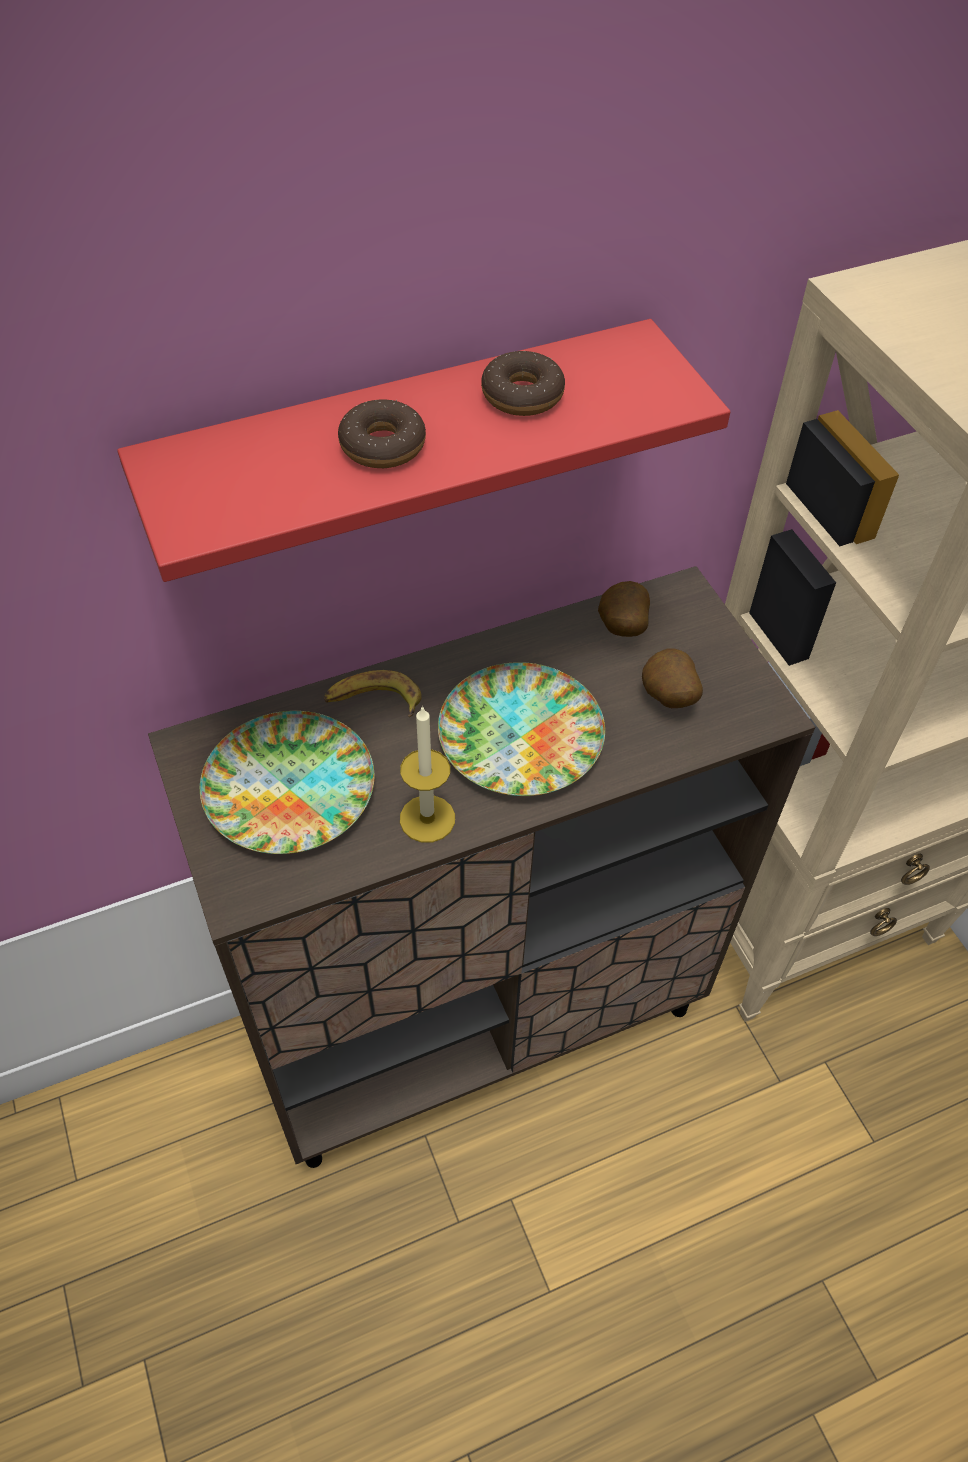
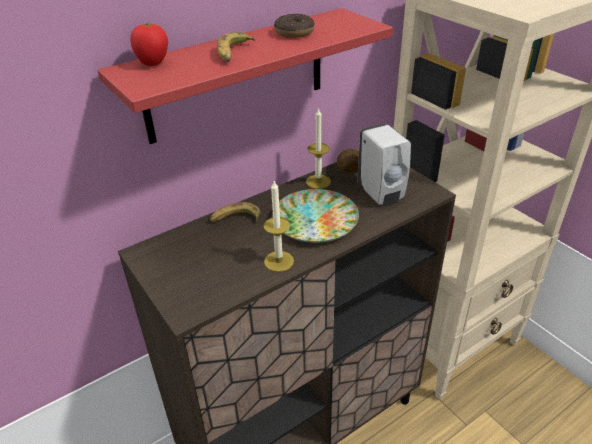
camera: 10 degrees left, 15 degrees down
(222, 452) = (153, 64): none -> tomato
(289, 788) = (201, 261): plate -> none
(382, 445) = (233, 53): donut -> banana
(554, 640) = (318, 182): none -> candle
(667, 698) = (381, 195): potato -> white soap dispenser

